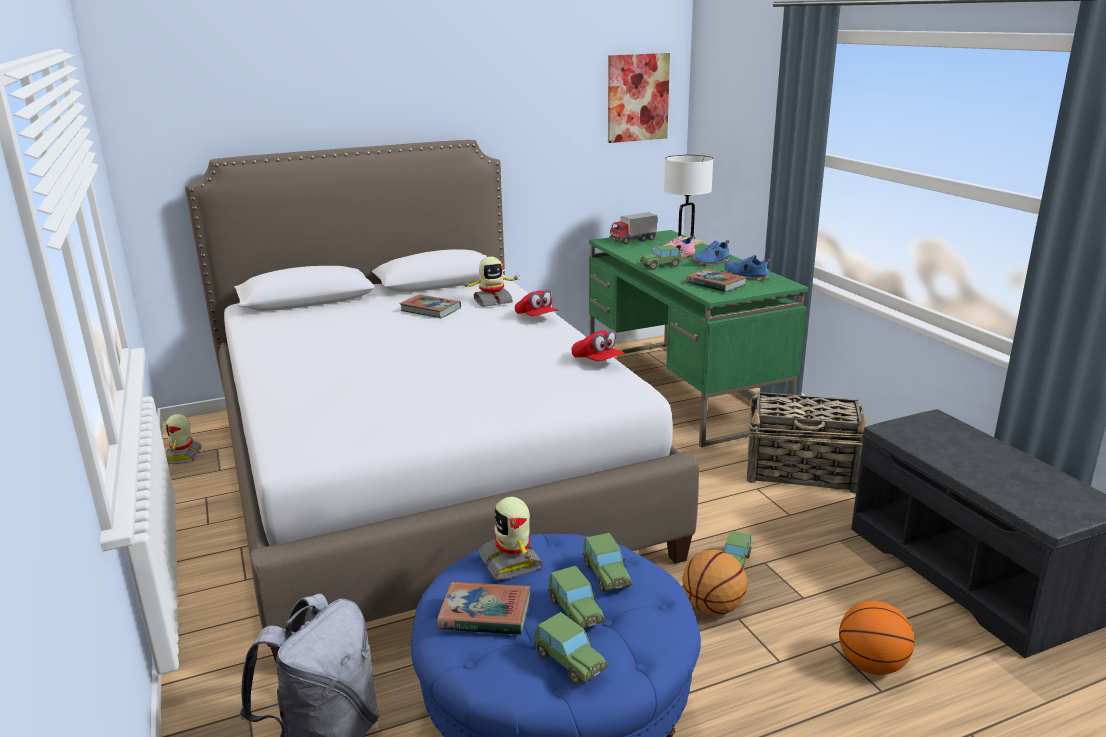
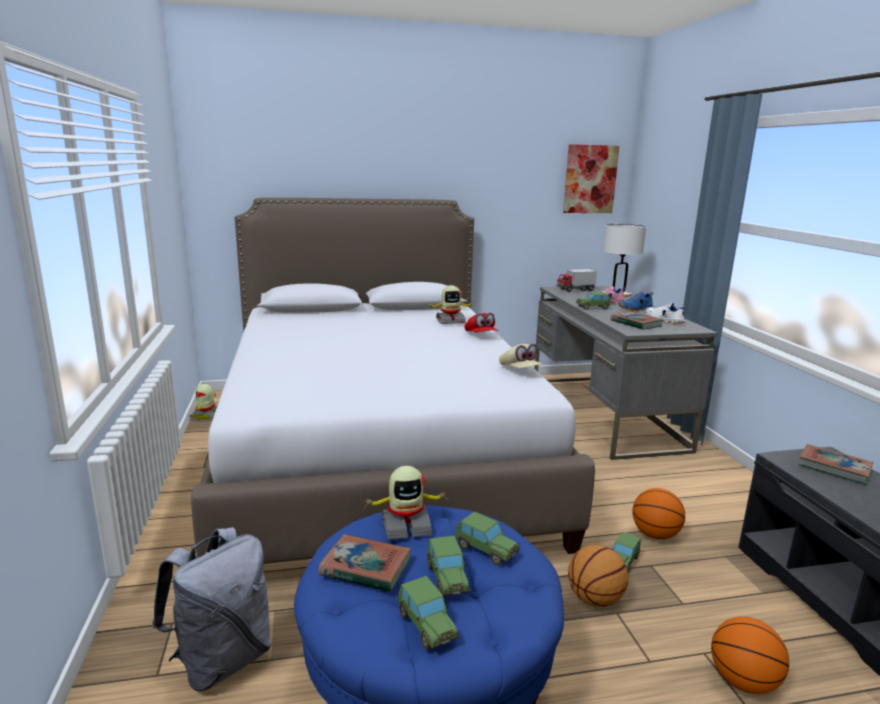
camera: 10 degrees right, 5 degrees down
(430, 310) = (400, 322): book -> book (834, 468)
(512, 562) = (405, 525): toy robot -> toy robot turned 90 degrees counterclockwise
(597, 361) = (519, 370): red cap -> beige cap
(606, 575) = (485, 550): toy car -> toy car turned 45 degrees counterclockwise
(682, 390) = (604, 414): green desk -> grey desk
(745, 276) = (663, 320): blue shoe -> white shoe
(763, 528) = (655, 534): none -> basketball
(802, 472) = (699, 492): basket -> none

